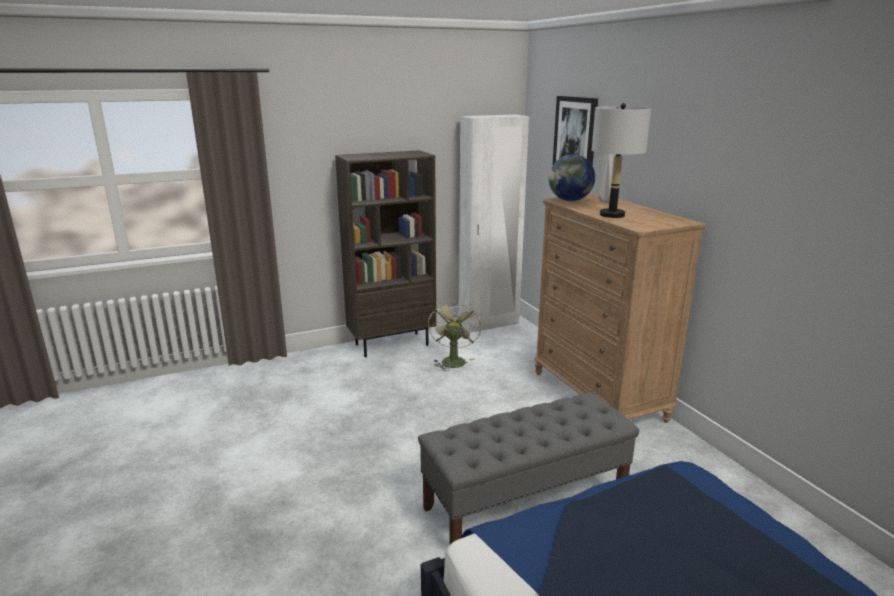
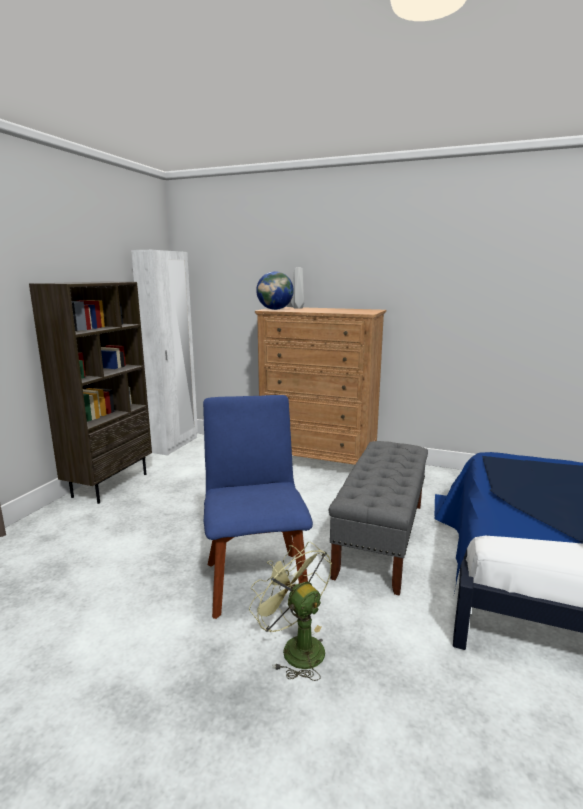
camera: 45 degrees left, 5 degrees down
(374, 473) = (255, 578): none -> blue chair
(453, 360) = (185, 477): green fan -> green fan (295, 647)
(575, 137) = (240, 265): picture -> none
(611, 215) = (328, 311): grey table lamp -> none

